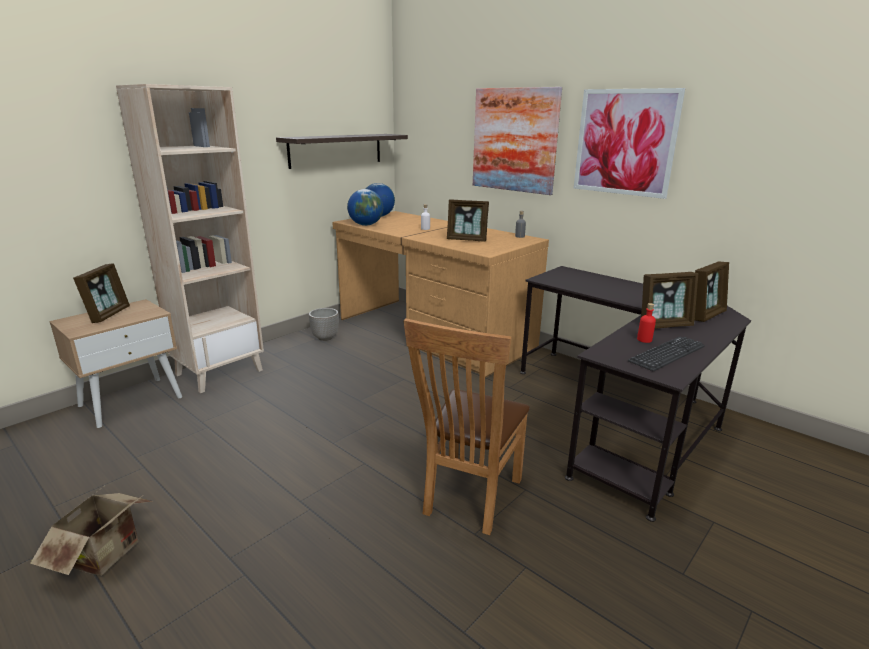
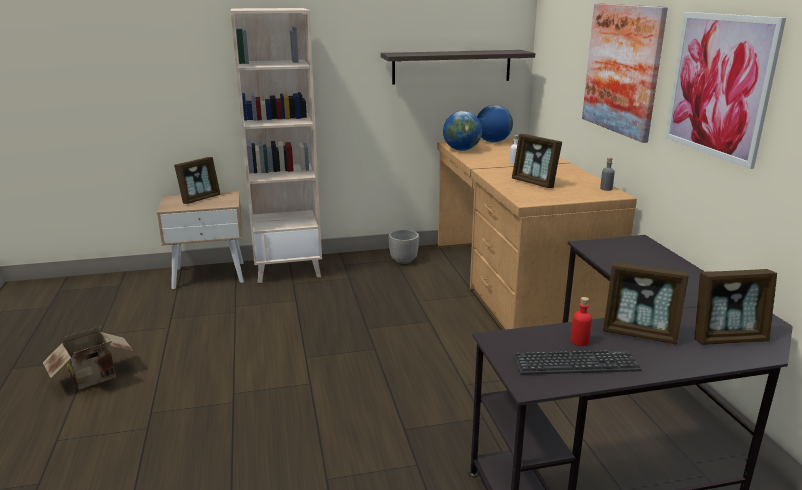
camera: 35 degrees right, 0 degrees up
(468, 499) = (356, 449): brown chair -> none

